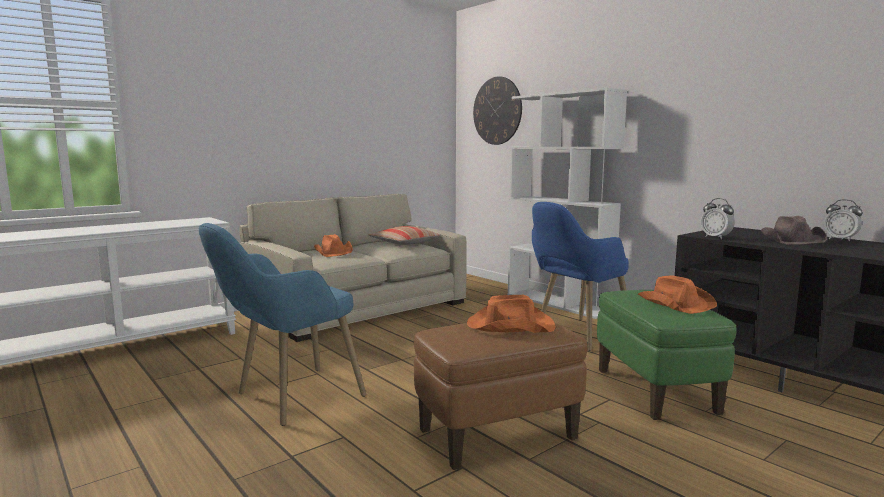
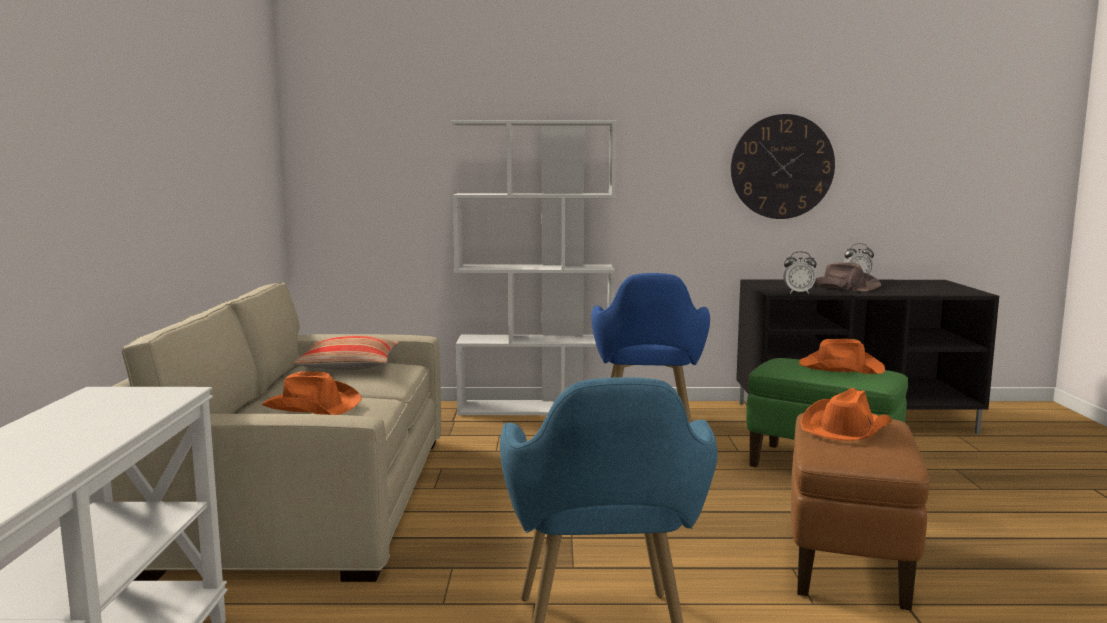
camera: 50 degrees left, 0 degrees up
(497, 111) = (380, 137): wall clock -> wall clock (782, 167)

